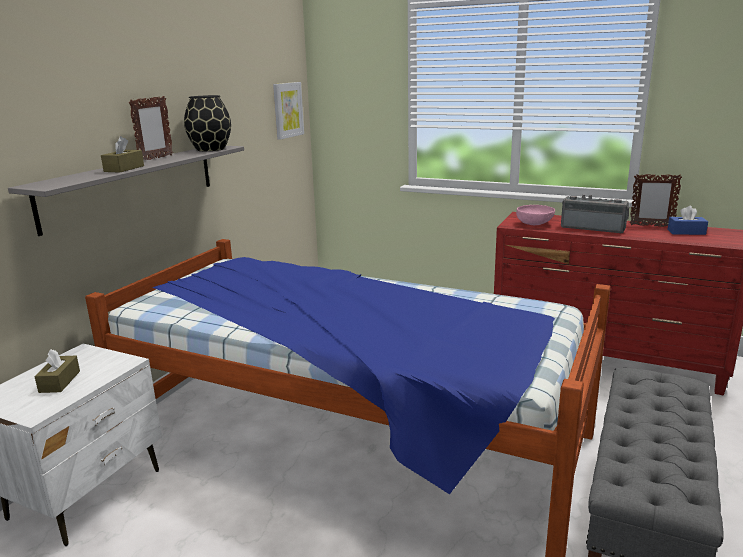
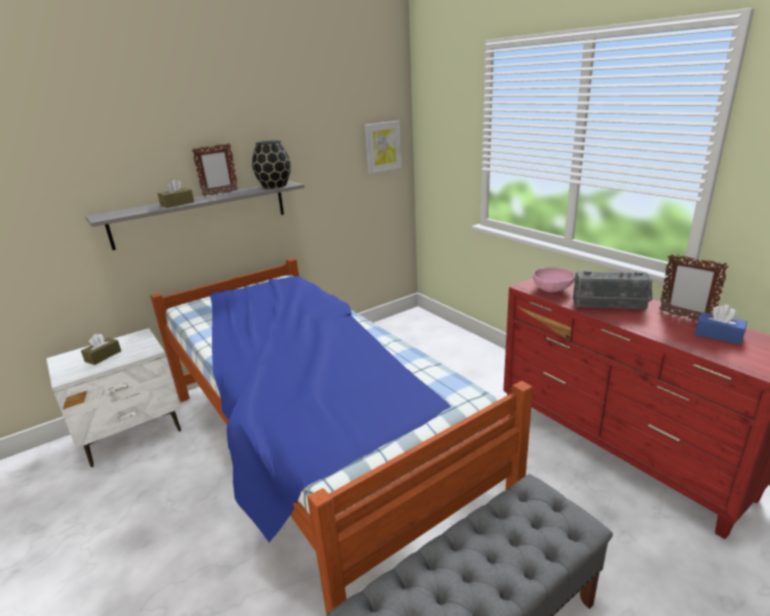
camera: 30 degrees right, 5 degrees up
(593, 228) = (609, 307): radio -> radio turned 135 degrees clockwise

